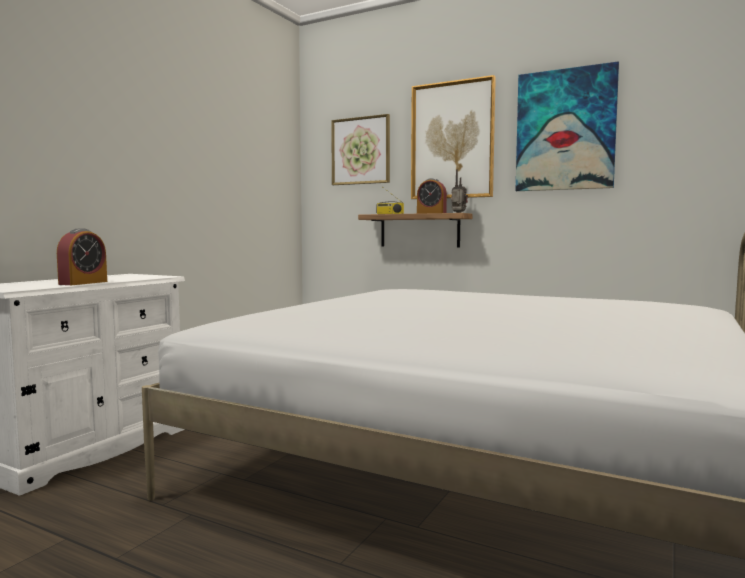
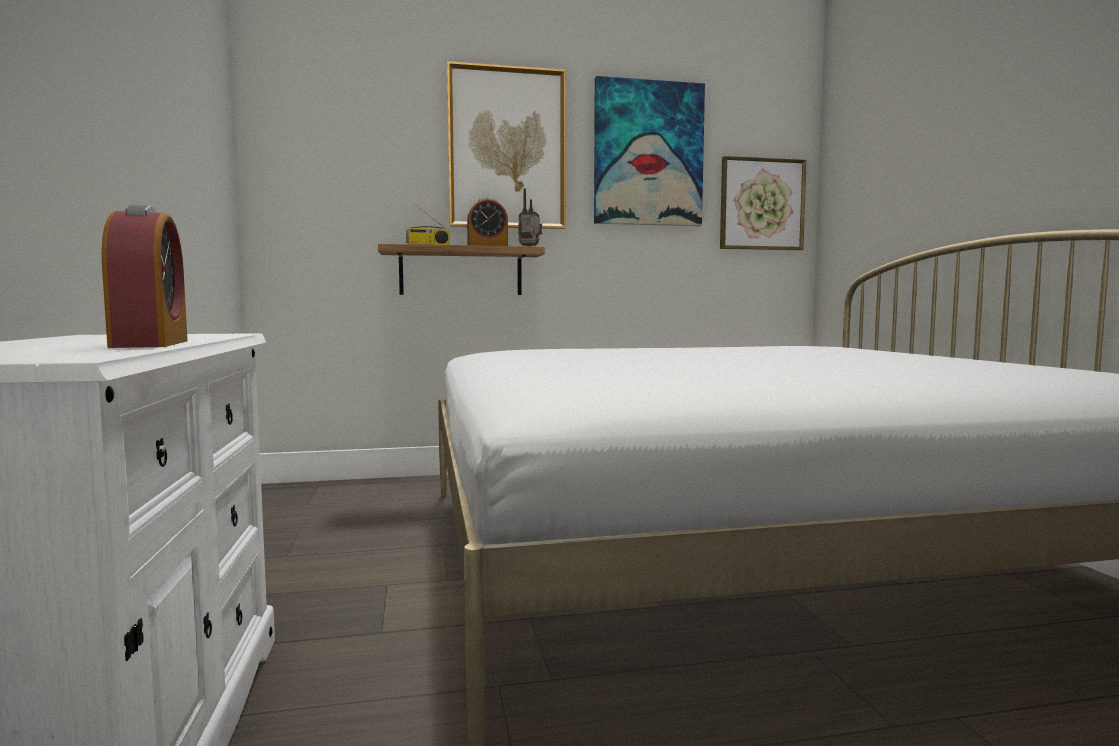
camera: 40 degrees left, 0 degrees up
(360, 151) = (358, 146): picture -> picture (762, 204)

